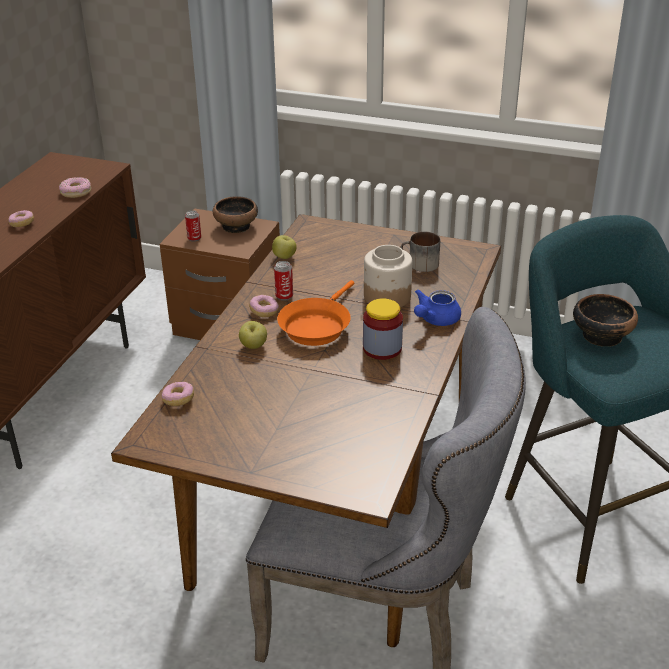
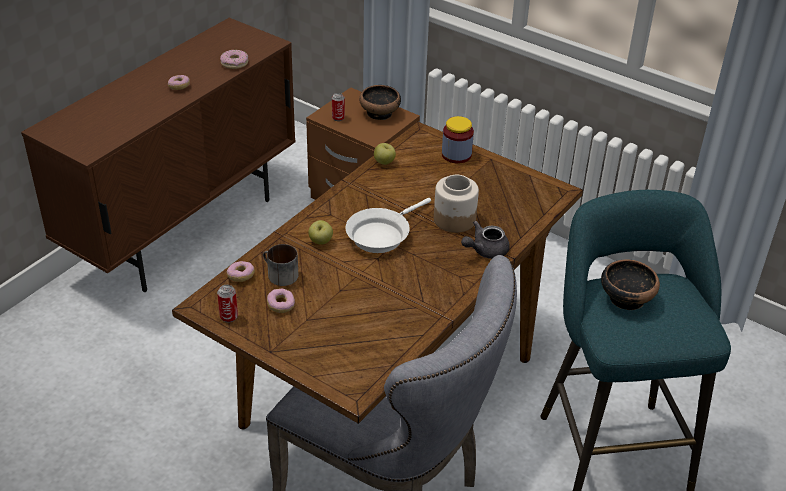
camera: 15 degrees right, 5 degrees up
(264, 311) = (343, 211): donut -> donut (281, 305)
(284, 296) = (367, 200): can -> can (229, 317)
(317, 326) = (381, 234): orange frying pan -> white frying pan
(382, 348) = (426, 267): jar -> jar (456, 155)
(419, 264) = (498, 193): mug -> mug (279, 275)
(435, 320) = (485, 250): blue teapot -> grey teapot

